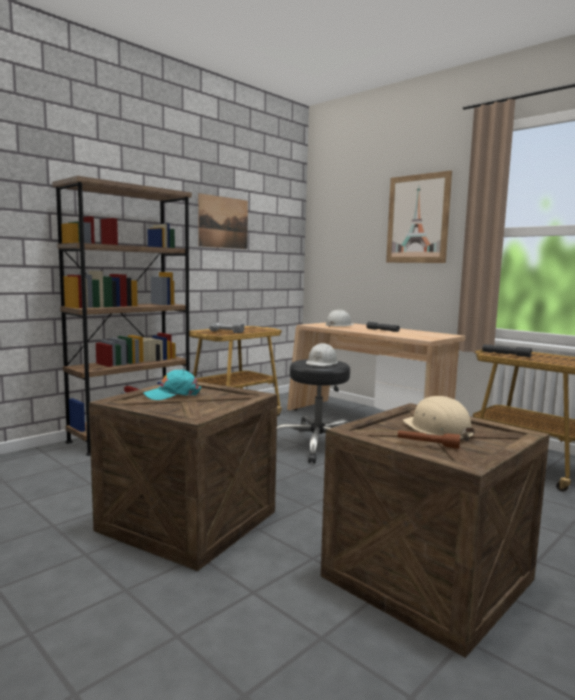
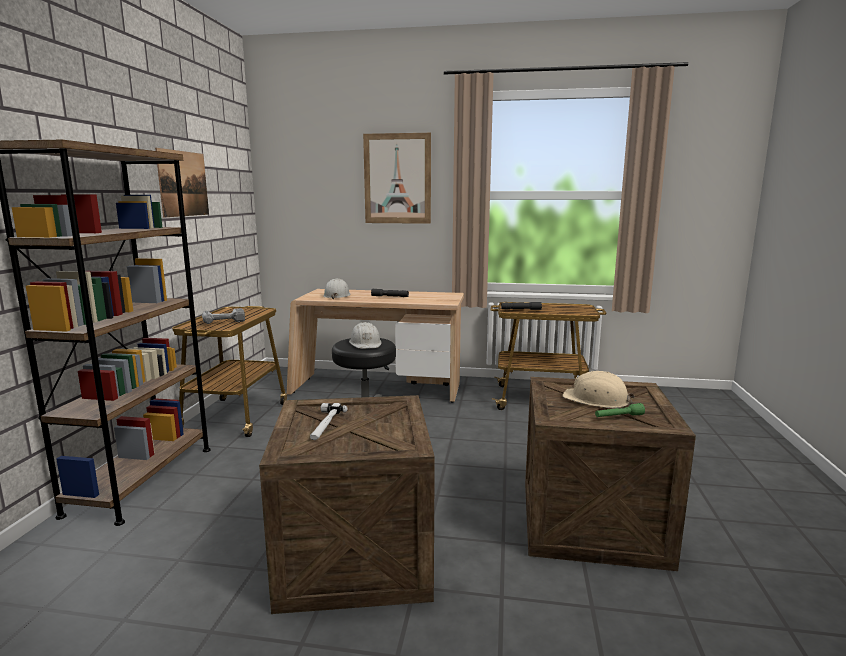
camera: 35 degrees left, 5 degrees up
(172, 394) = (325, 425): turquoise cap -> hammer
(427, 444) = (618, 417): brown flashlight -> green flashlight

